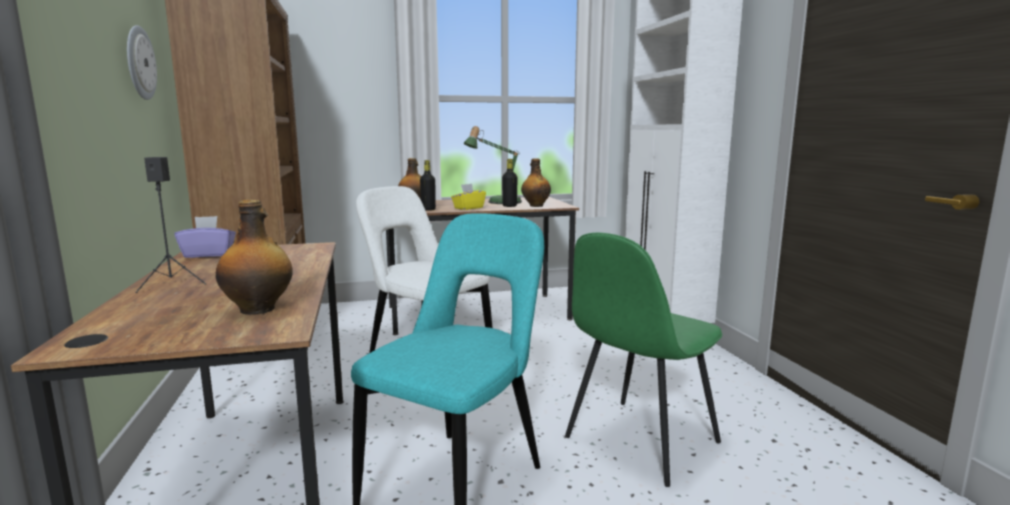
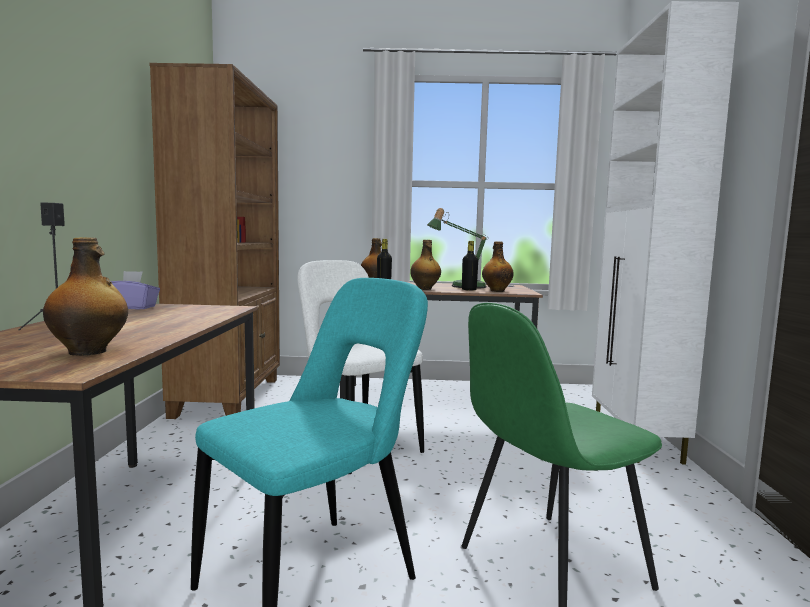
camera: 15 degrees right, 5 degrees down
(139, 63) = (113, 136): wall clock -> none
(468, 208) = (425, 289): yellow tissue box -> bottle

